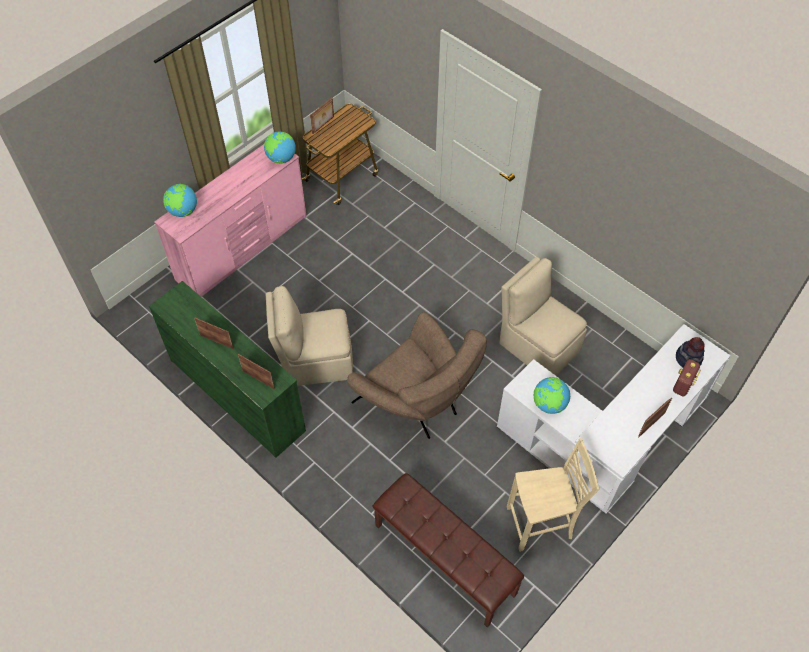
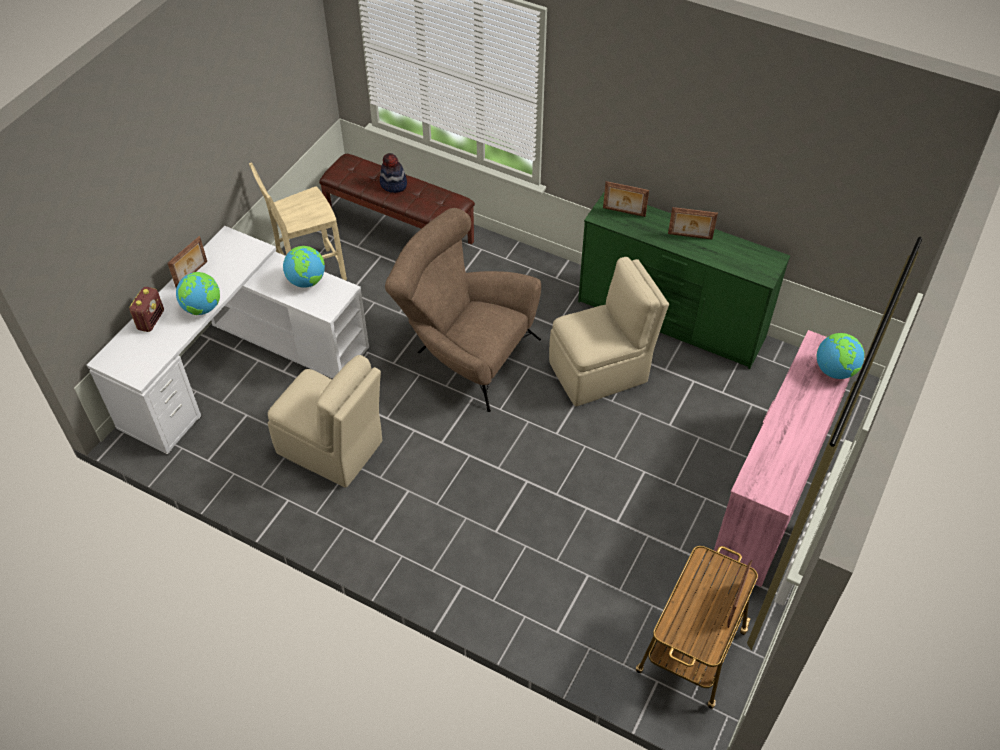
camera: 165 degrees right, 5 degrees down
(281, 158) = (754, 480): globe -> globe (202, 308)
(688, 359) = (140, 349): hat -> hat (393, 184)

